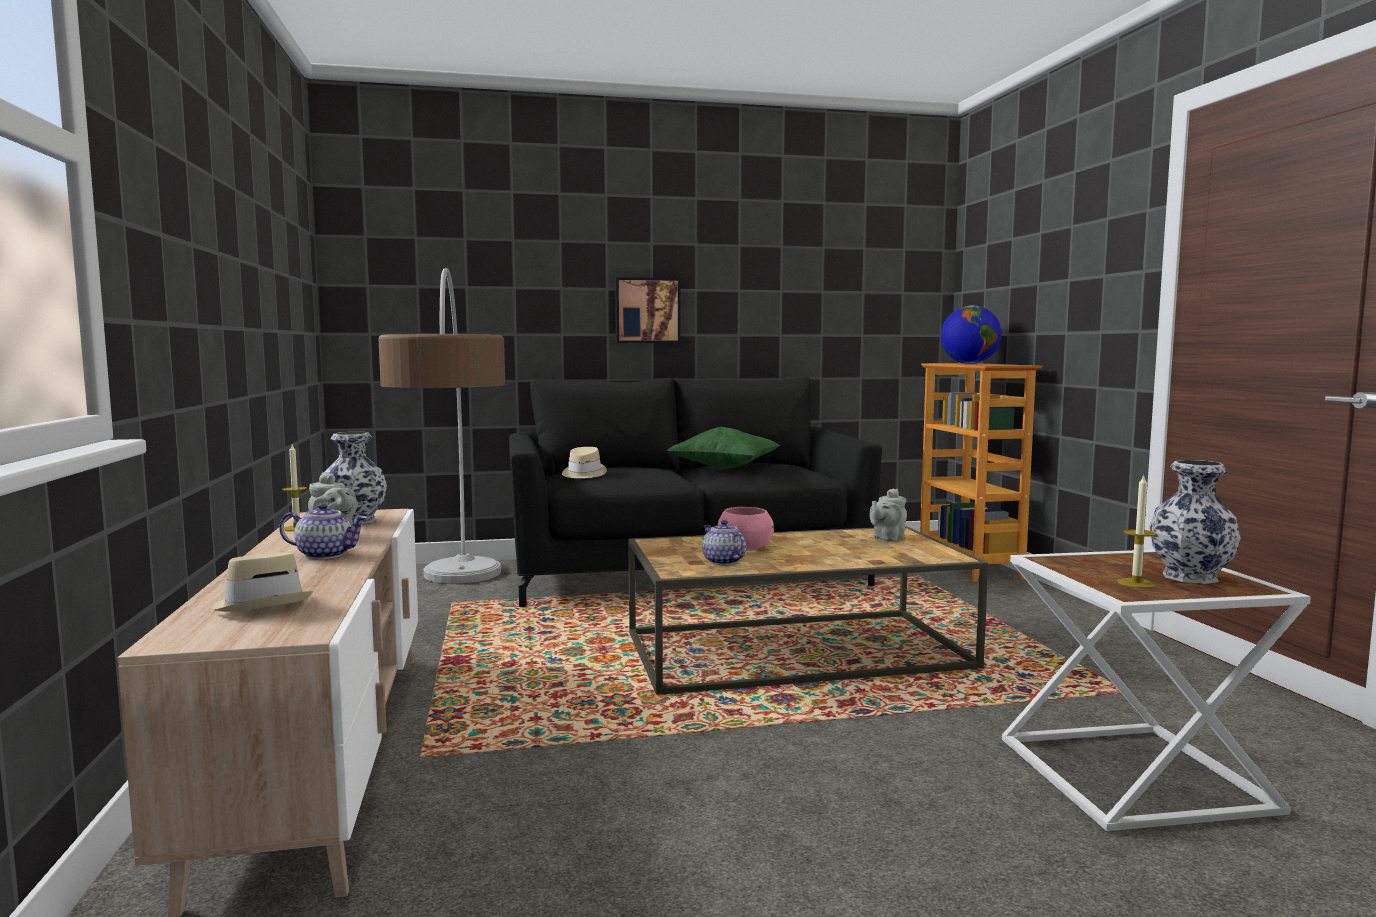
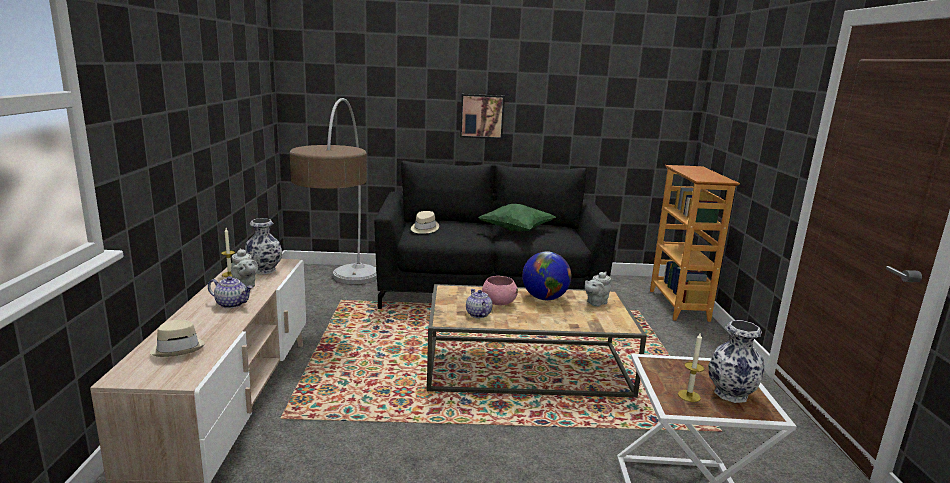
camera: 10 degrees right, 10 degrees up
(969, 364) = (695, 171): globe -> globe (544, 298)

